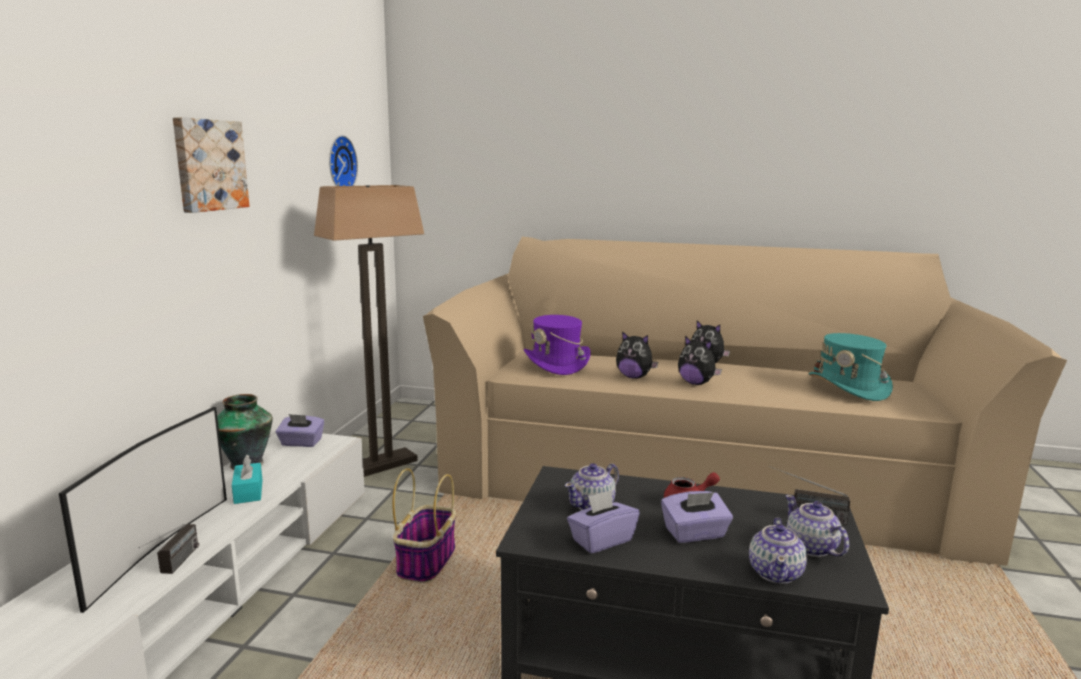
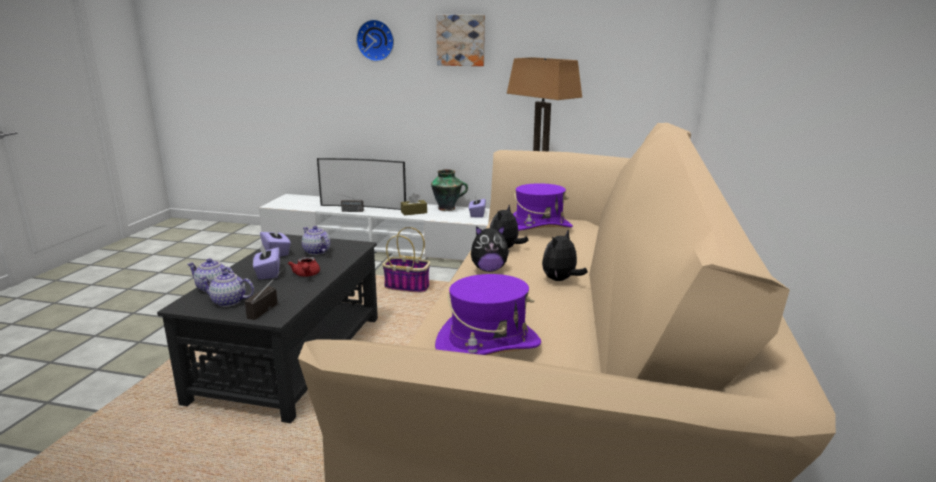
camera: 90 degrees right, 5 degrees up
(248, 491) = (414, 212): turquoise tissue box -> brown tissue box
(339, 164) = (606, 42): wall clock -> wall clock (376, 40)
(696, 383) = (489, 269): plush toy -> plush toy turned 135 degrees counterclockwise
(811, 548) = (229, 302): teapot -> teapot turned 150 degrees counterclockwise
(848, 387) = (488, 344): turquoise hat -> purple hat

